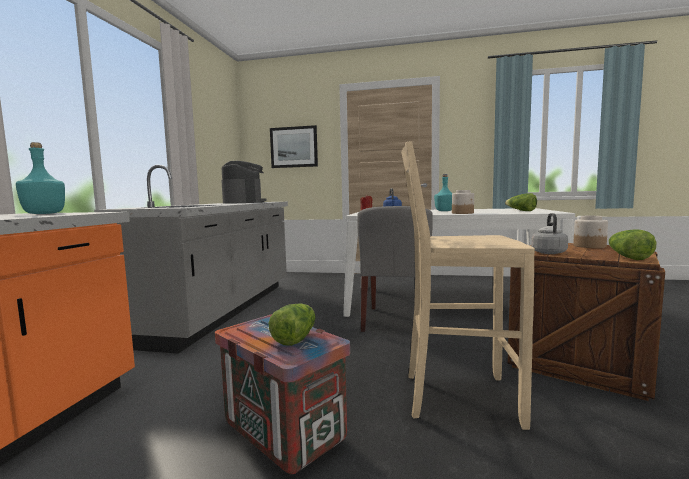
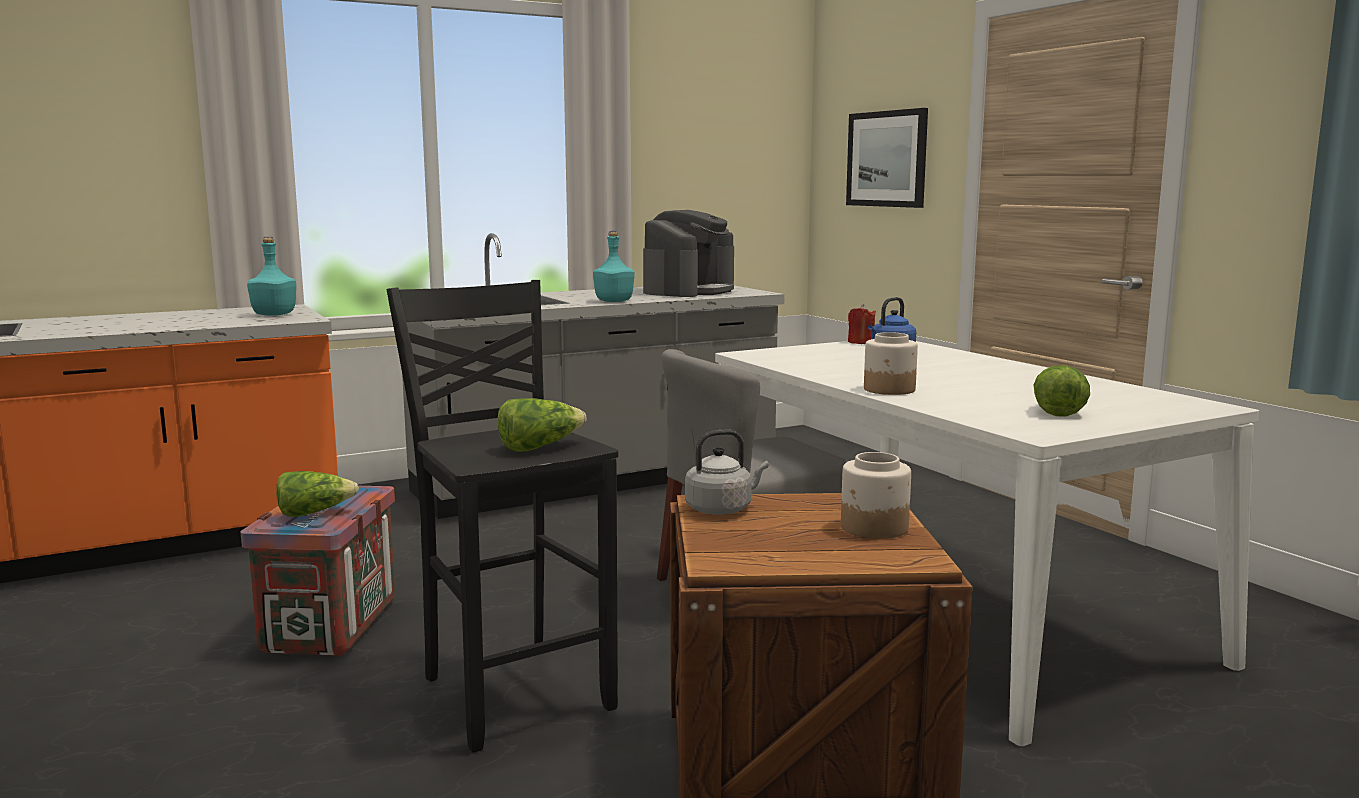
camera: 50 degrees right, 5 degrees up
(444, 211) = (953, 374): turquoise bottle -> turquoise bottle (614, 301)
(456, 397) = (513, 692): beige stool -> black stool
(627, 257) = (742, 556): lettuce -> lettuce (539, 447)

